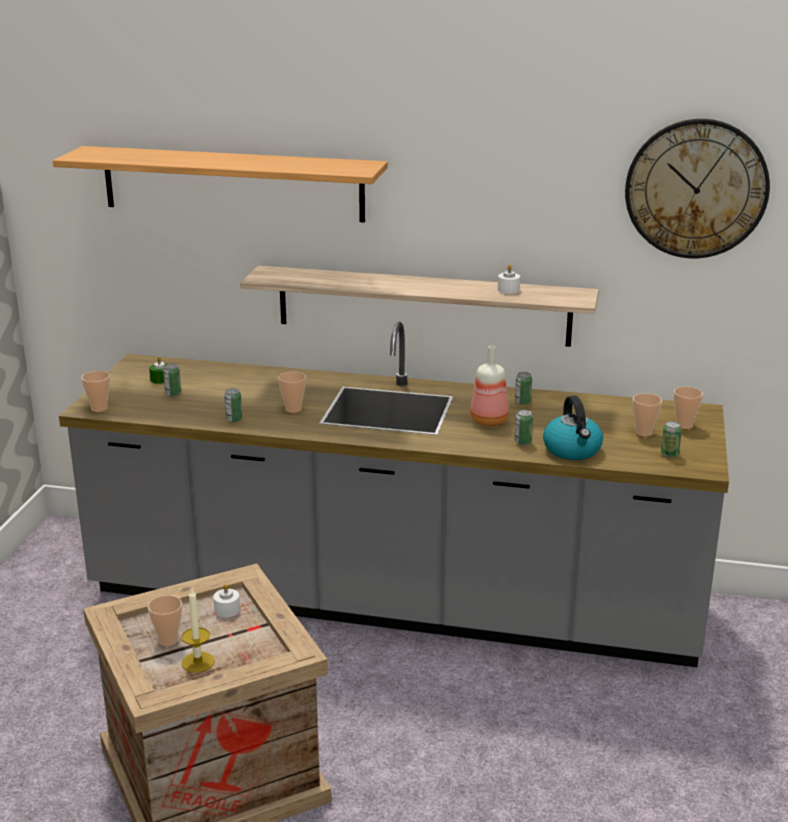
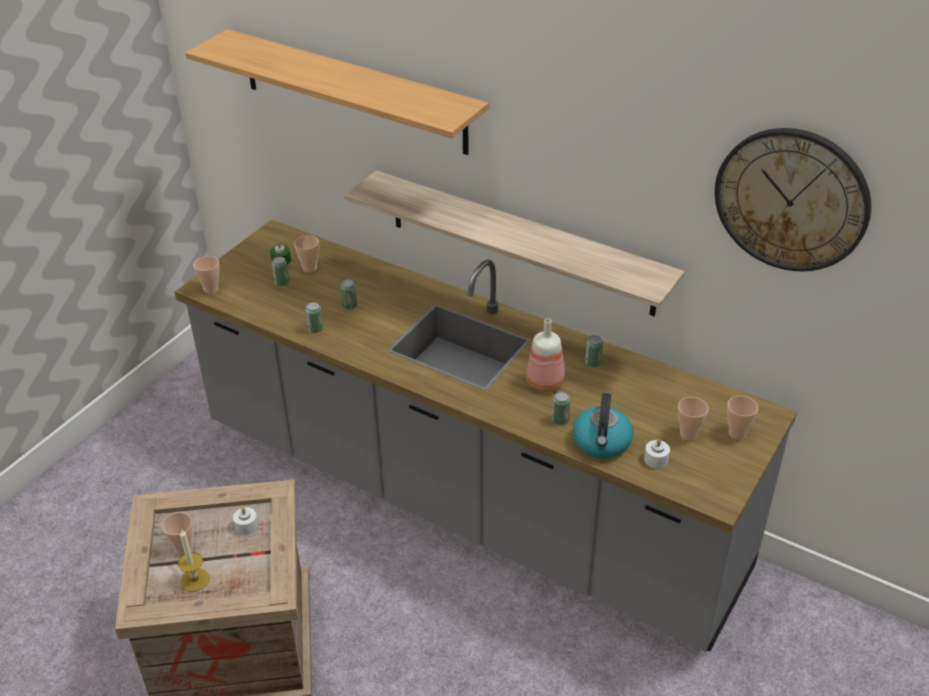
camera: 20 degrees right, 15 degrees up
(293, 409) = (374, 326): cup -> cup (309, 268)
(508, 289) = (590, 255): white candle -> white candle (656, 459)
(669, 454) = (695, 472): can -> can (349, 306)

